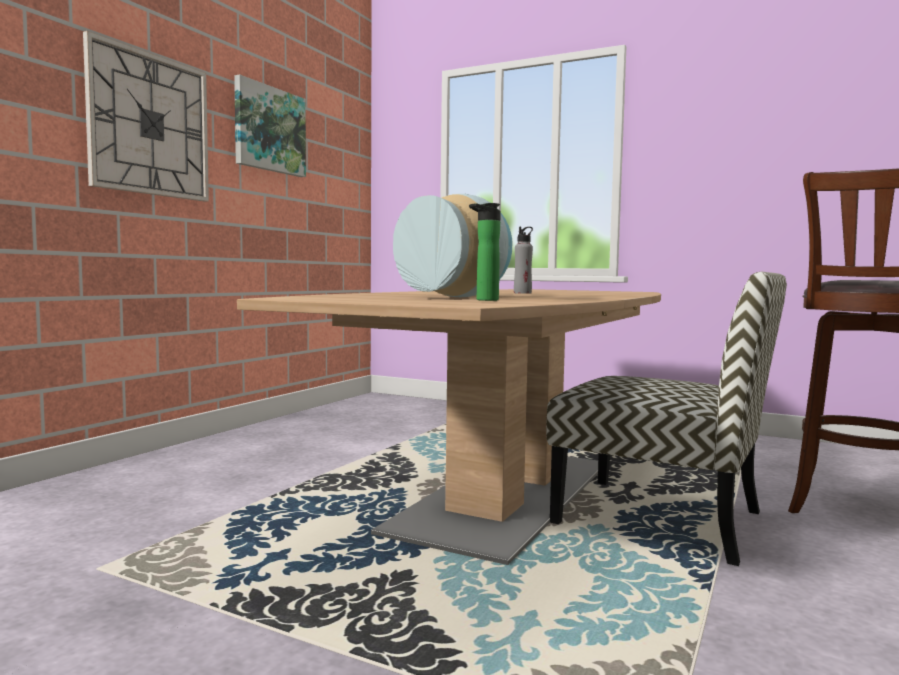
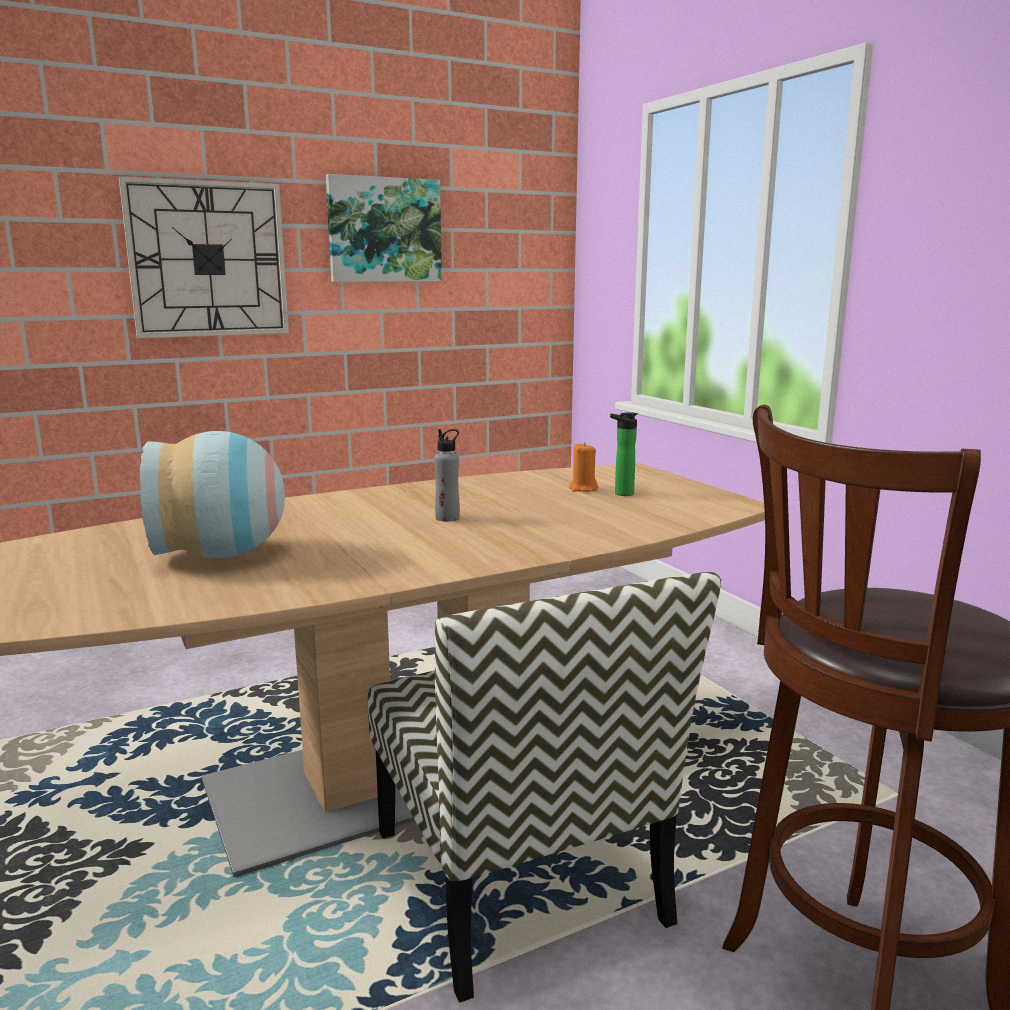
camera: 35 degrees right, 10 degrees up
(484, 300) = (156, 586): bottle -> bottle (621, 493)
(542, 290) = (583, 489): none -> orange candle

